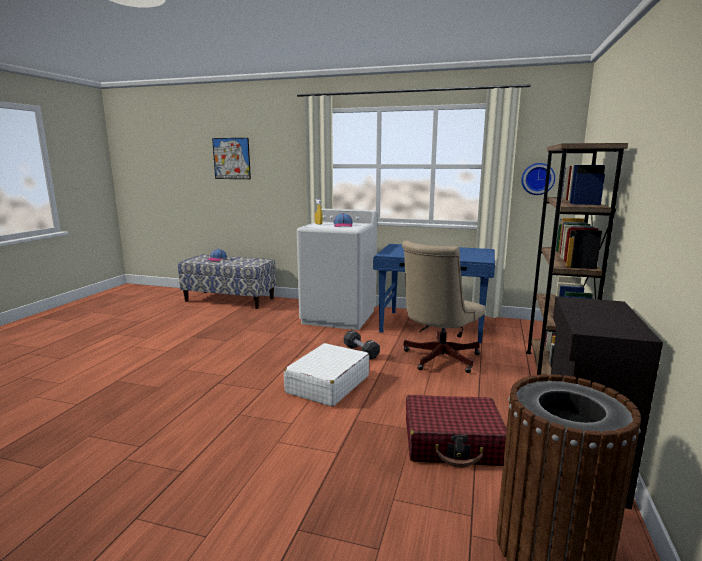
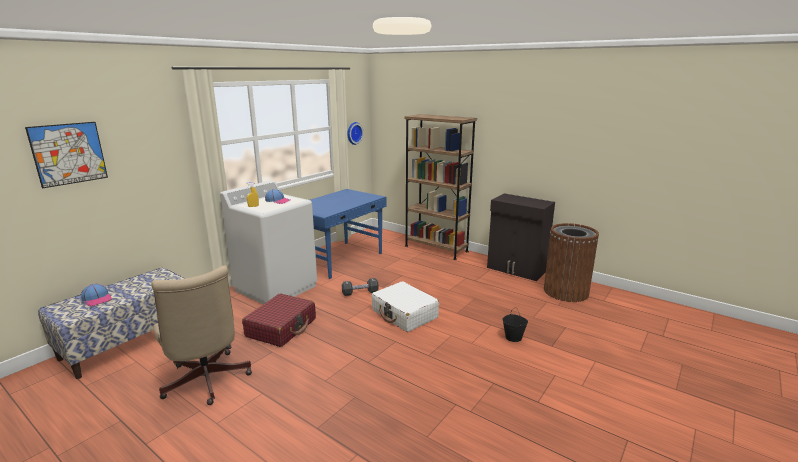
camera: 70 degrees left, 5 degrees up
(308, 480) = (513, 337): none -> black bucket
(438, 359) = (394, 271): beige office chair -> beige office chair (206, 382)
(453, 443) = (492, 291): red suitcase -> red suitcase (281, 328)

